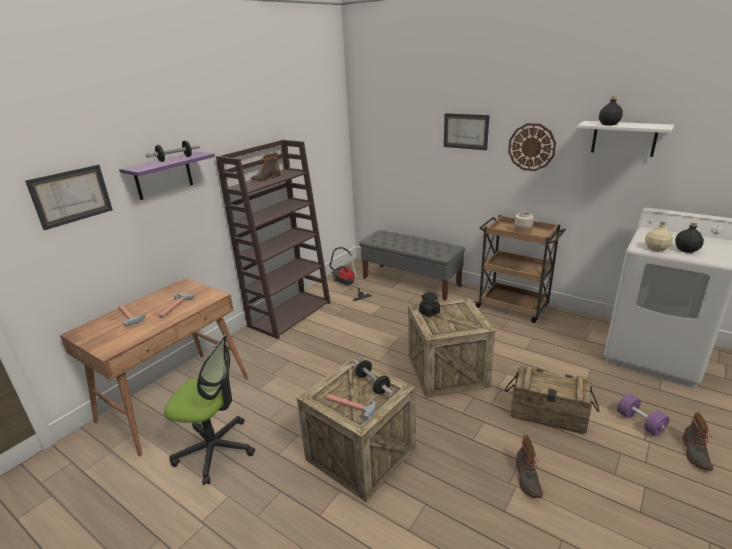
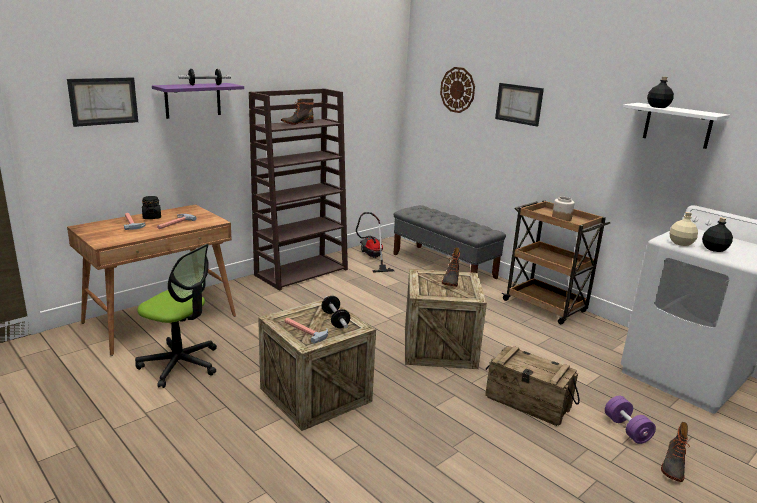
camera: 10 degrees right, 5 degrees down
(429, 312) = (427, 277): black jar -> black jar (152, 217)
(527, 479) = (473, 447): boot -> boot (450, 280)
(531, 147) = (583, 127): wall clock -> wall clock (457, 90)

